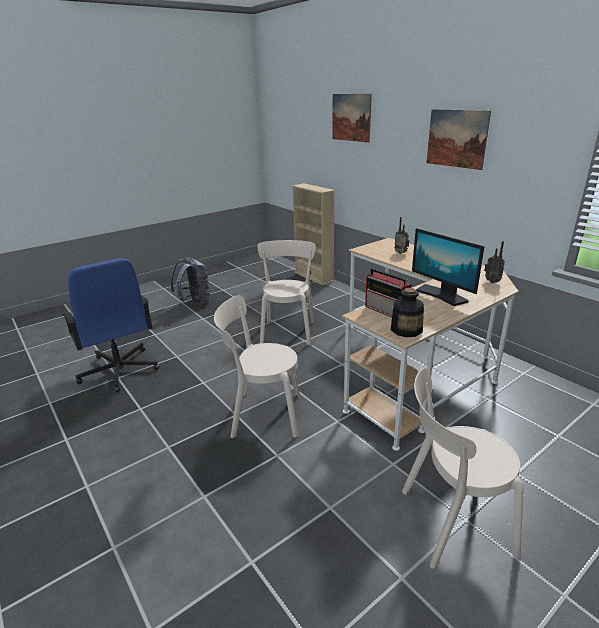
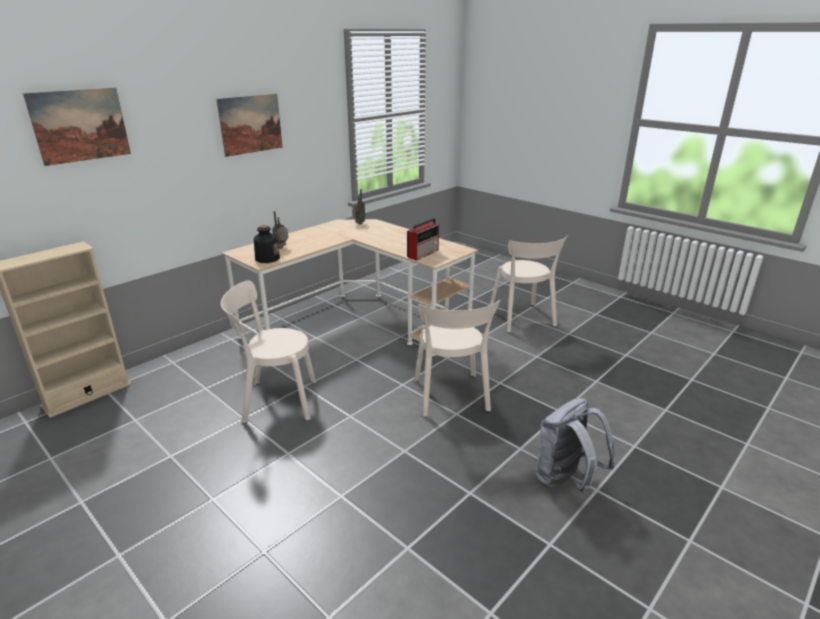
camera: 100 degrees left, 0 degrees up
(119, 371) = (389, 554): blue office chair -> none
(195, 303) = (133, 530): grey backpack -> grey backpack (565, 481)
(406, 329) = (452, 248): bottle -> bottle (267, 258)
(441, 295) = (388, 237): monitor -> none

